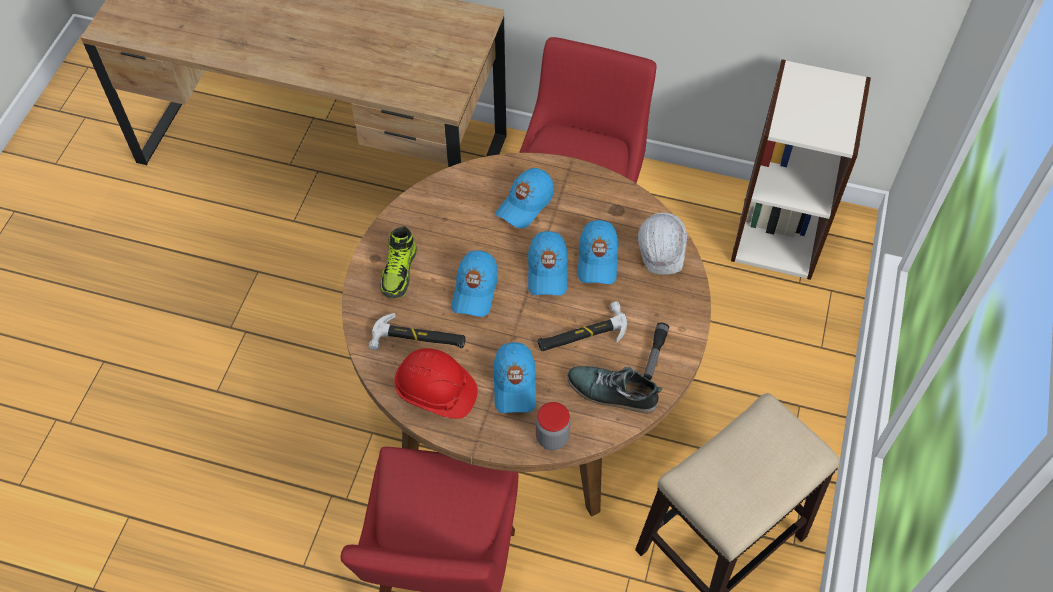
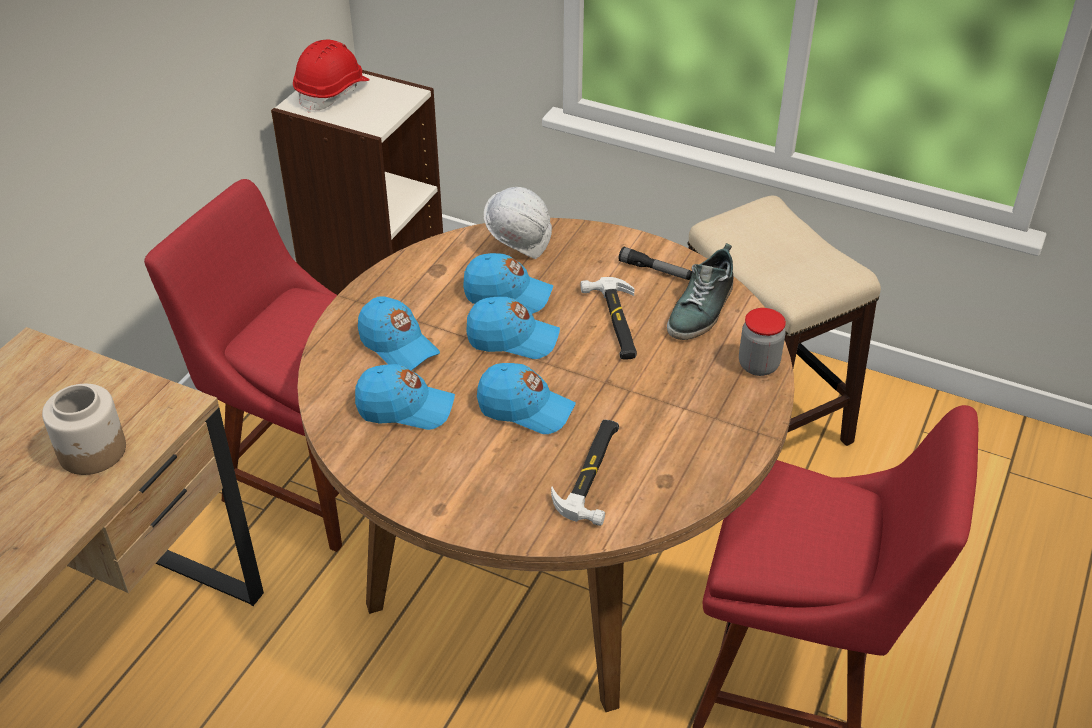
camera: 80 degrees left, 15 degrees down
(399, 272) = (473, 483): shoe -> none
(400, 76) = (93, 451): none -> jar
(436, 392) = (680, 463): red hard hat -> red hard hat (333, 92)
(514, 384) = (678, 388): blue cap -> blue cap (405, 408)

